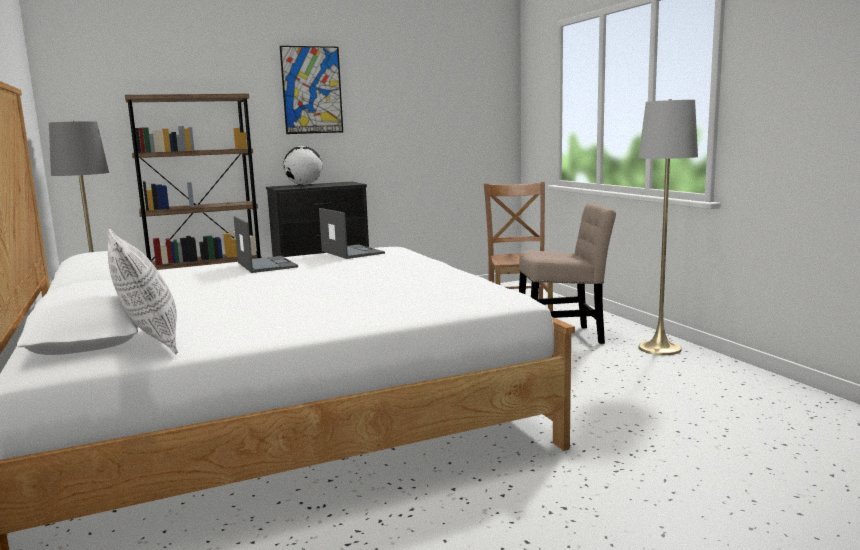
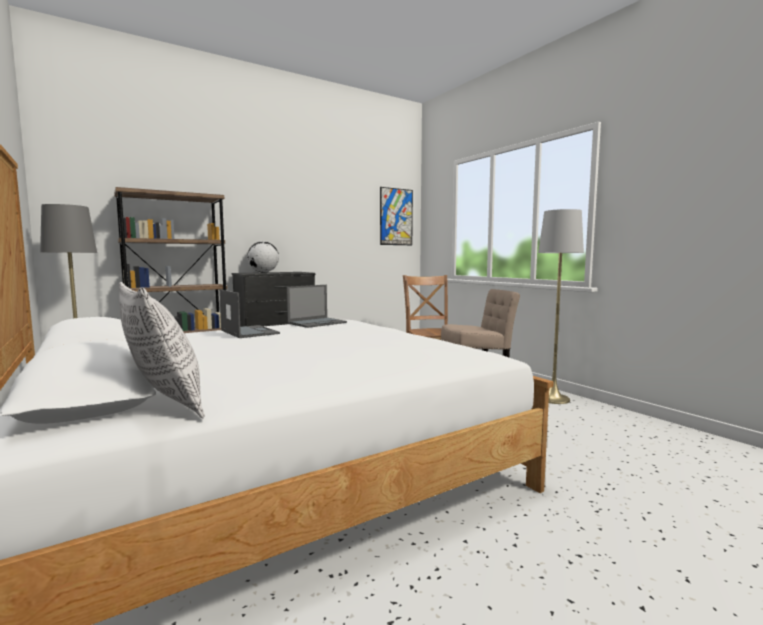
camera: 10 degrees left, 5 degrees down
(312, 90) = (271, 199): picture -> picture (396, 217)
(351, 252) = (317, 323): laptop -> laptop turned 90 degrees clockwise

